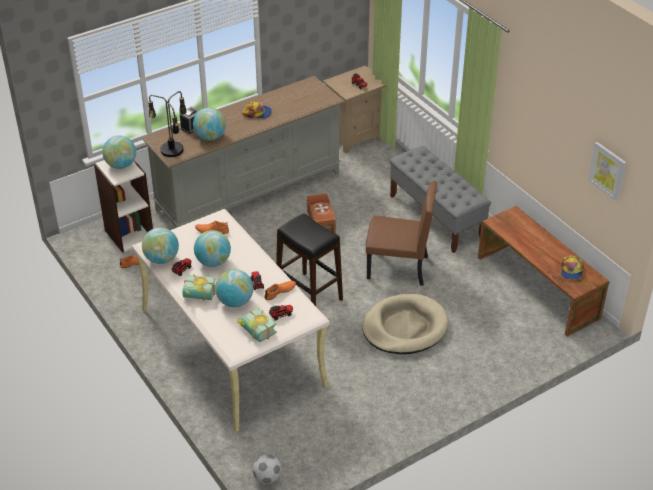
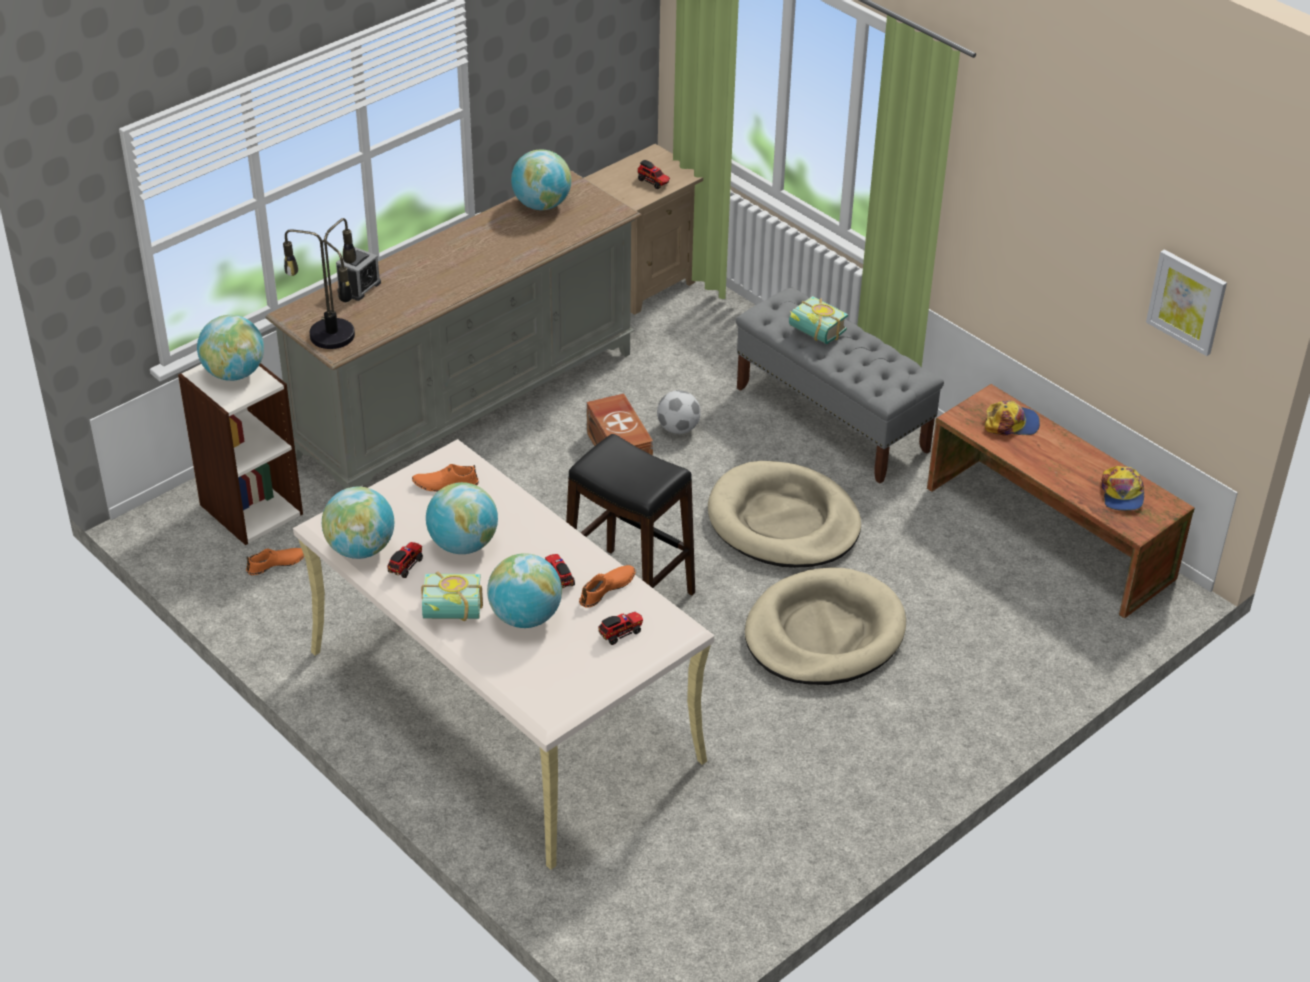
camera: 10 degrees left, 0 degrees up
(210, 137) = (401, 304): globe -> globe (541, 205)
(255, 332) = (580, 673): book -> book (813, 333)
(257, 113) = (481, 249): cap -> cap (1011, 423)
(267, 478) = (632, 951): football -> football (678, 429)
(397, 267) = (783, 521): brown chair -> beige dog bed

